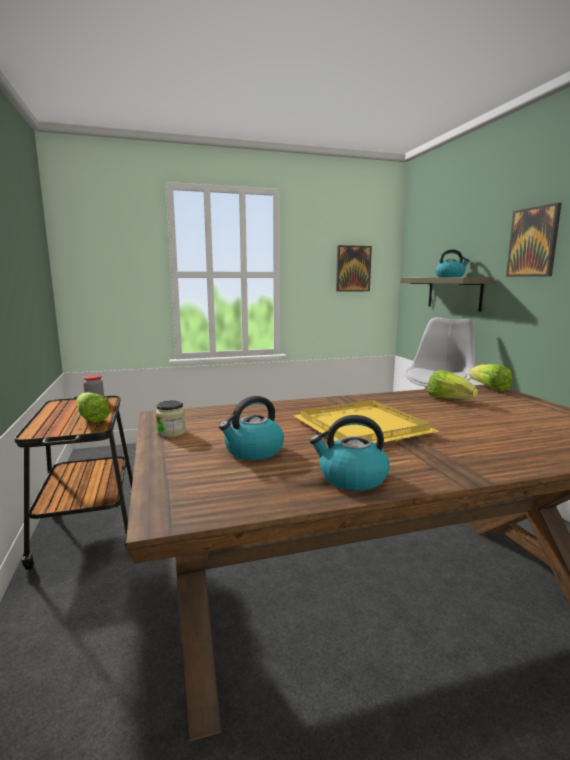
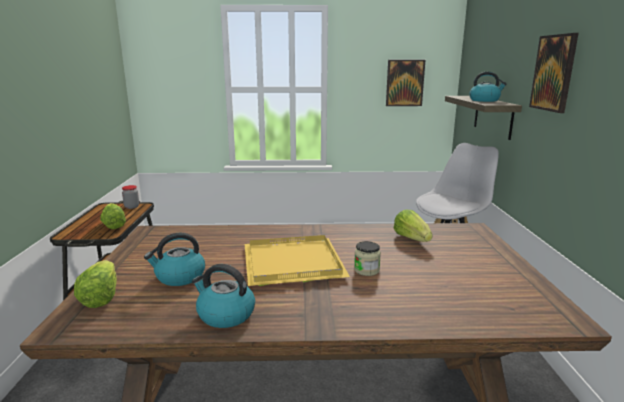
camera: 15 degrees right, 5 degrees up
(171, 432) = (139, 250): jar -> jar (366, 270)
(489, 388) = (471, 229): lettuce -> lettuce (101, 297)

